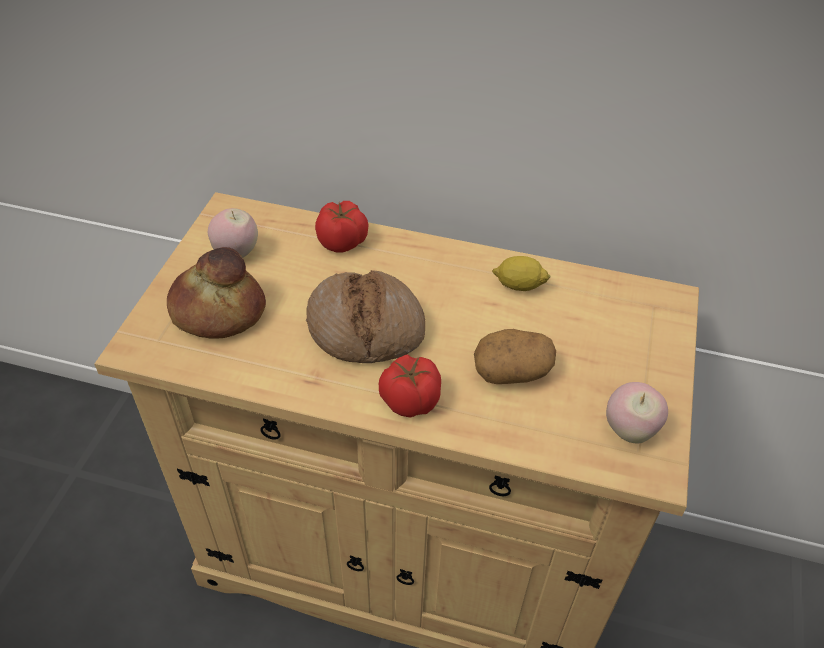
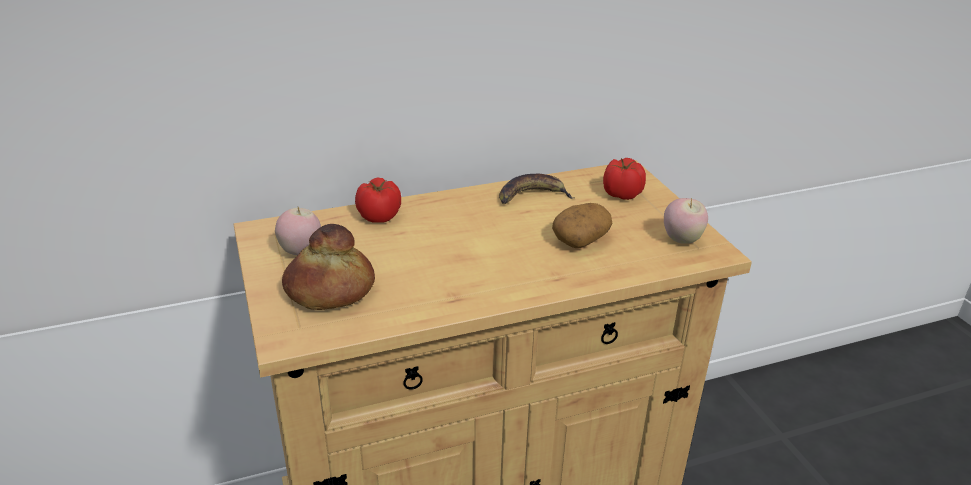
camera: 35 degrees left, 15 degrees down
(366, 328) = (457, 256): bread -> none
(409, 400) = (535, 281): tomato -> tomato (621, 194)
(519, 285) = (531, 196): lemon -> banana

